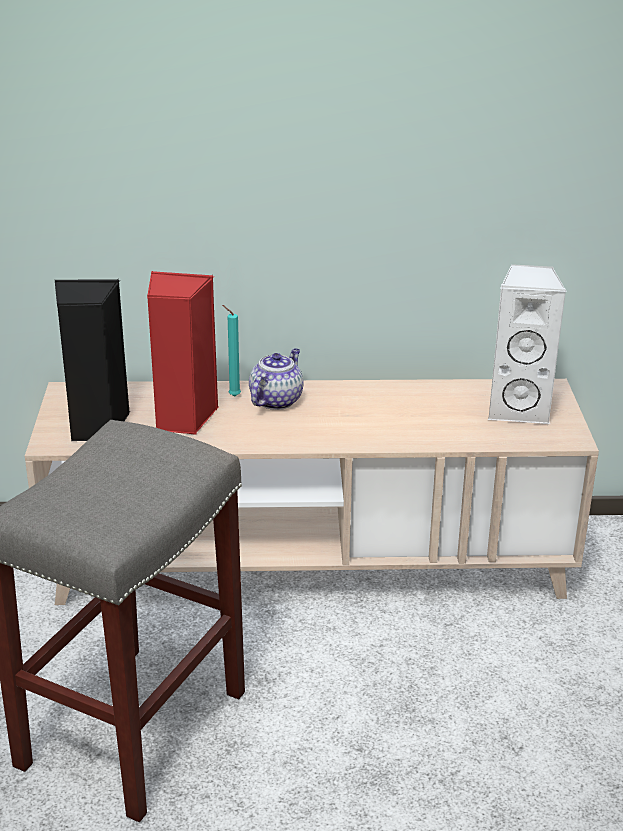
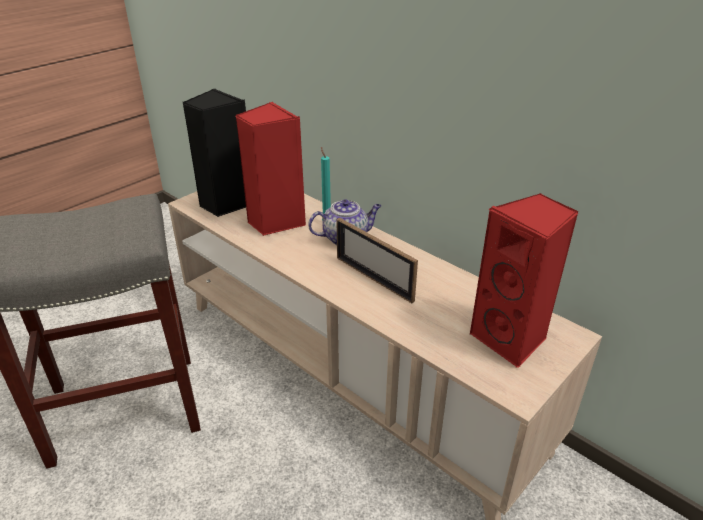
camera: 45 degrees right, 5 degrees up
(357, 419) = (374, 279): none -> picture frame
(519, 409) = (511, 339): white speaker -> red speaker

